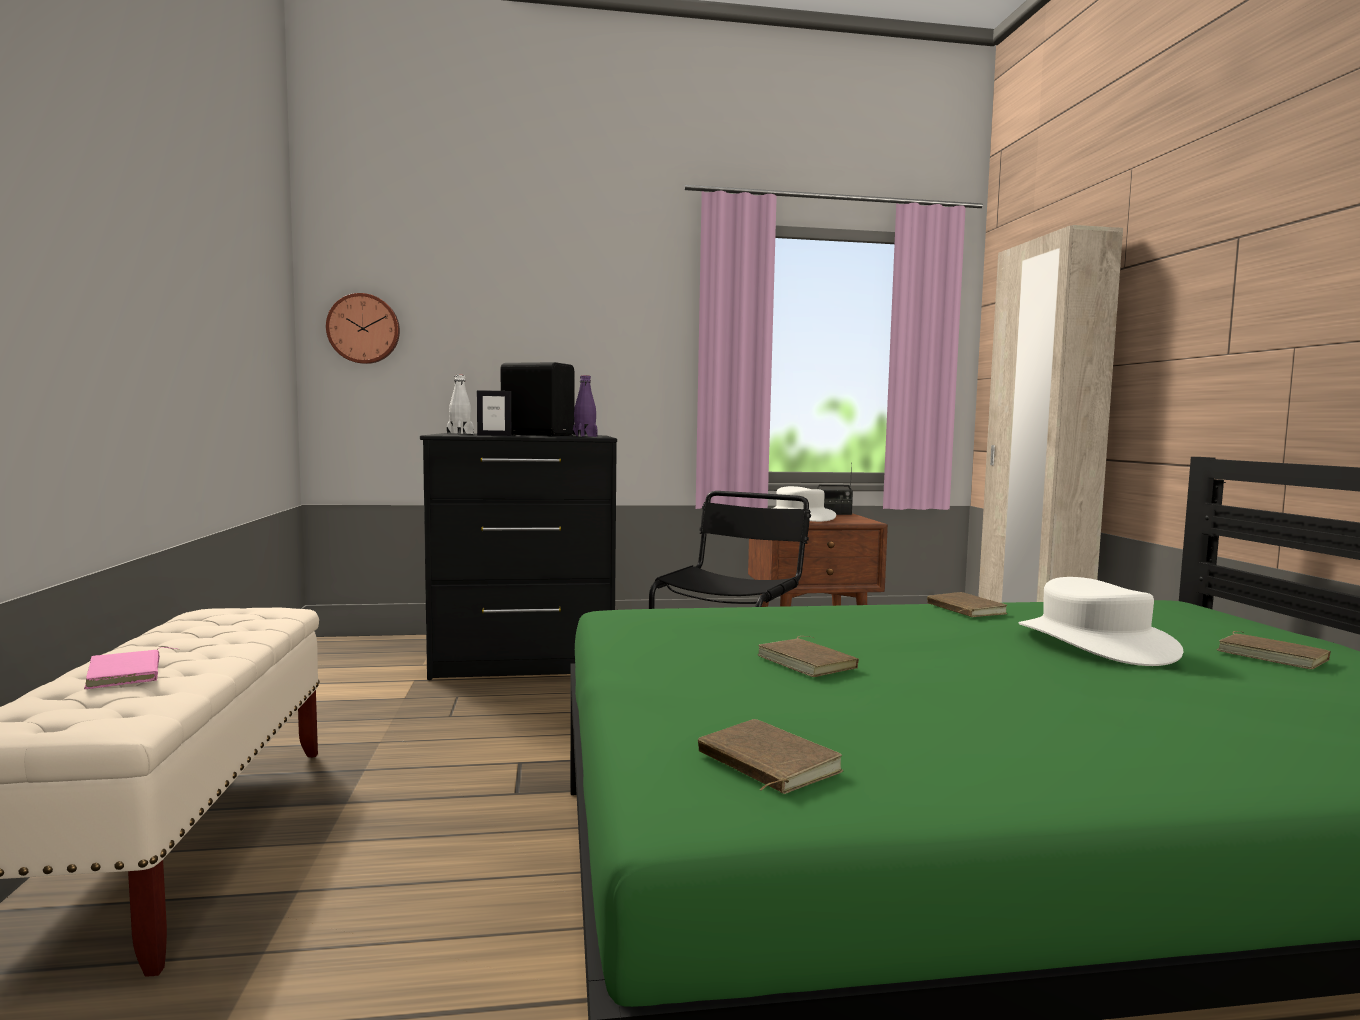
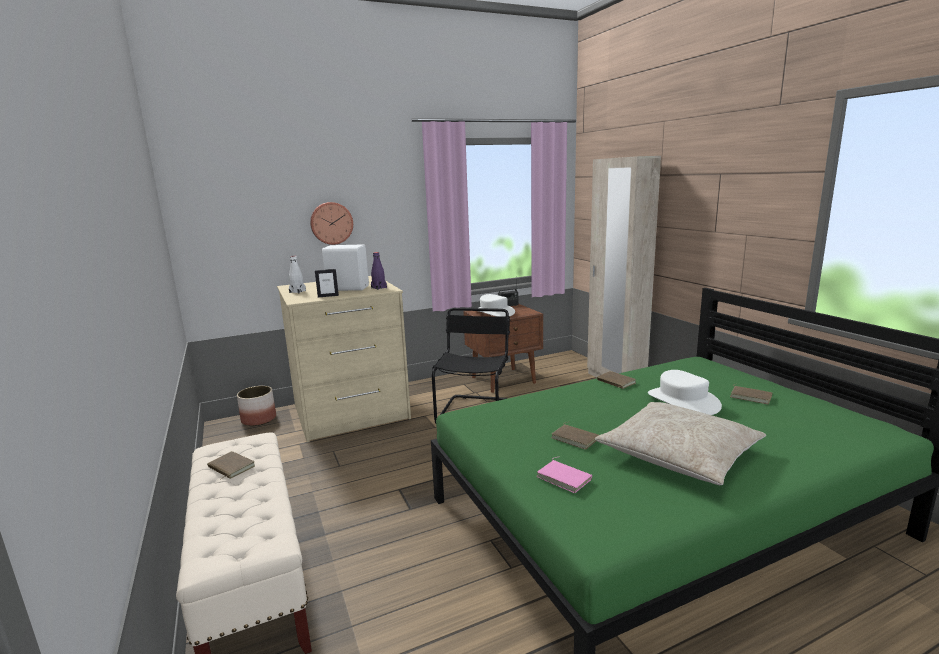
camera: 15 degrees left, 10 degrees up
(128, 674) = (234, 509): pink book -> pink book (565, 478)
(364, 329) = (213, 225): wall clock -> wall clock (331, 223)
(382, 644) = (258, 419): none -> planter
(525, 654) = (351, 413): black dresser -> beige dresser
(537, 435) = (347, 288): black speaker -> white speaker
(764, 764) = (605, 511): brown book -> brown book (230, 468)
(1024, 710) = (678, 454): none -> beige pillow

